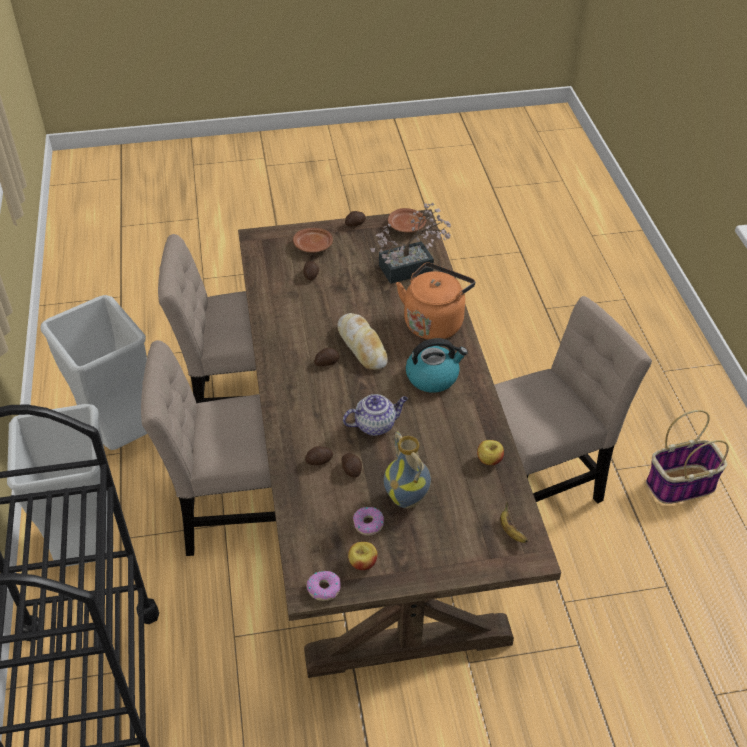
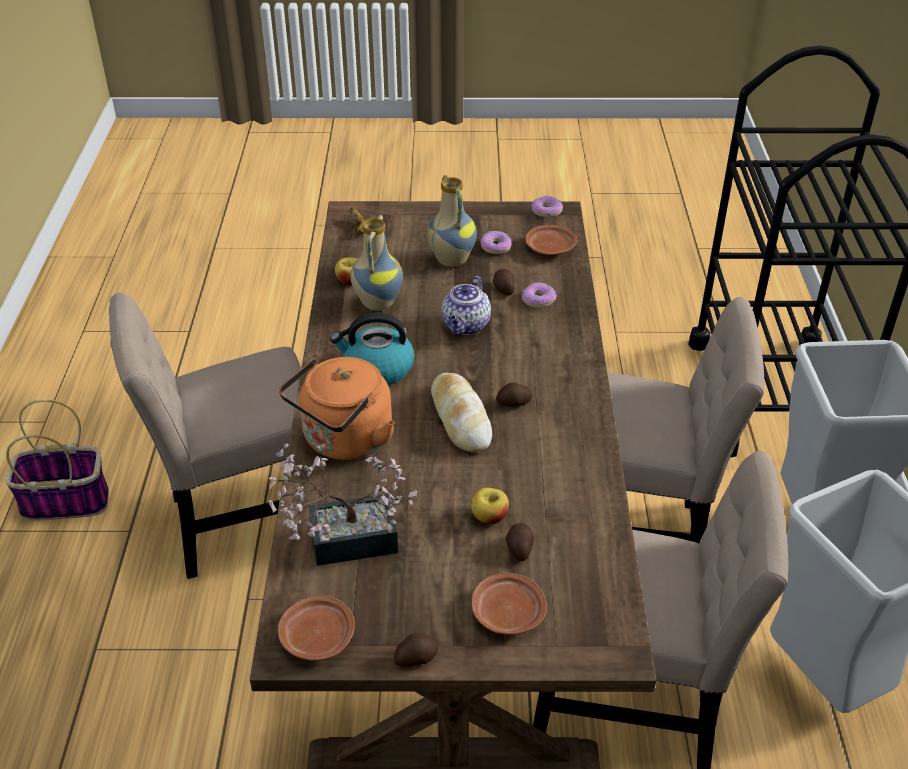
camera: 170 degrees left, 5 degrees down
(314, 530) = (550, 248): none -> brown plate
(319, 461) = (538, 300): potato -> donut
(362, 563) = (507, 222): apple -> apple (489, 517)
(376, 425) = (466, 326): teapot -> teapot turned 60 degrees counterclockwise
(457, 438) = (376, 303): none -> vase

